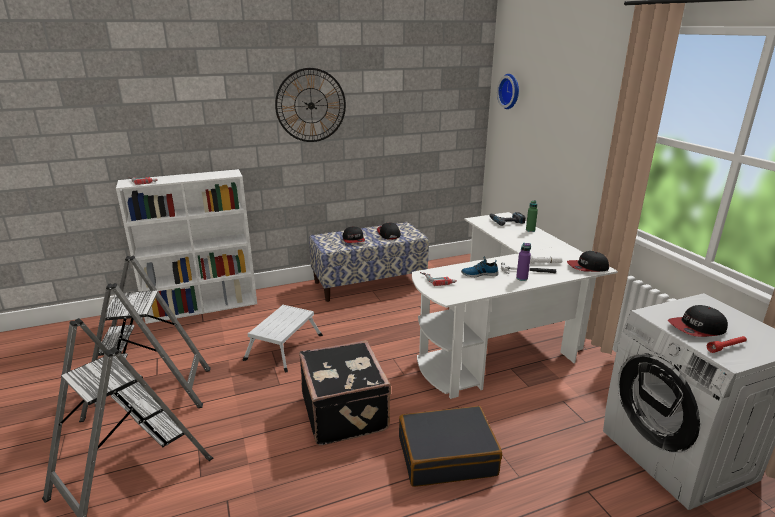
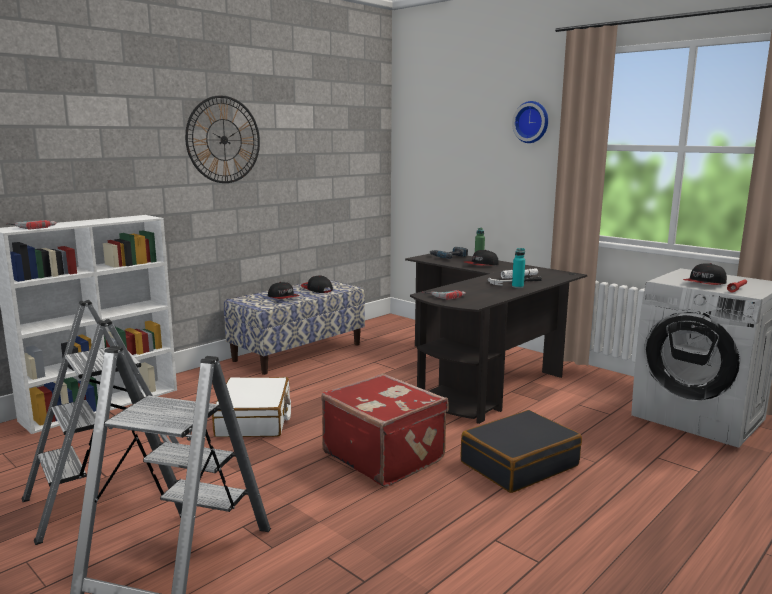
camera: 25 degrees left, 10 degrees down
(284, 347) = (254, 419): white step ladder -> white suitcase
(346, 412) = (384, 456): black suitcase -> red suitcase
(479, 274) = (476, 288): shoe -> none
(504, 339) = (484, 372): white desk -> black desk
(510, 91) = (420, 130): wall clock -> wall clock (532, 122)
(522, 278) = (517, 287): purple bottle -> turquoise bottle
(587, 267) = (561, 275): cap -> cap (481, 265)

